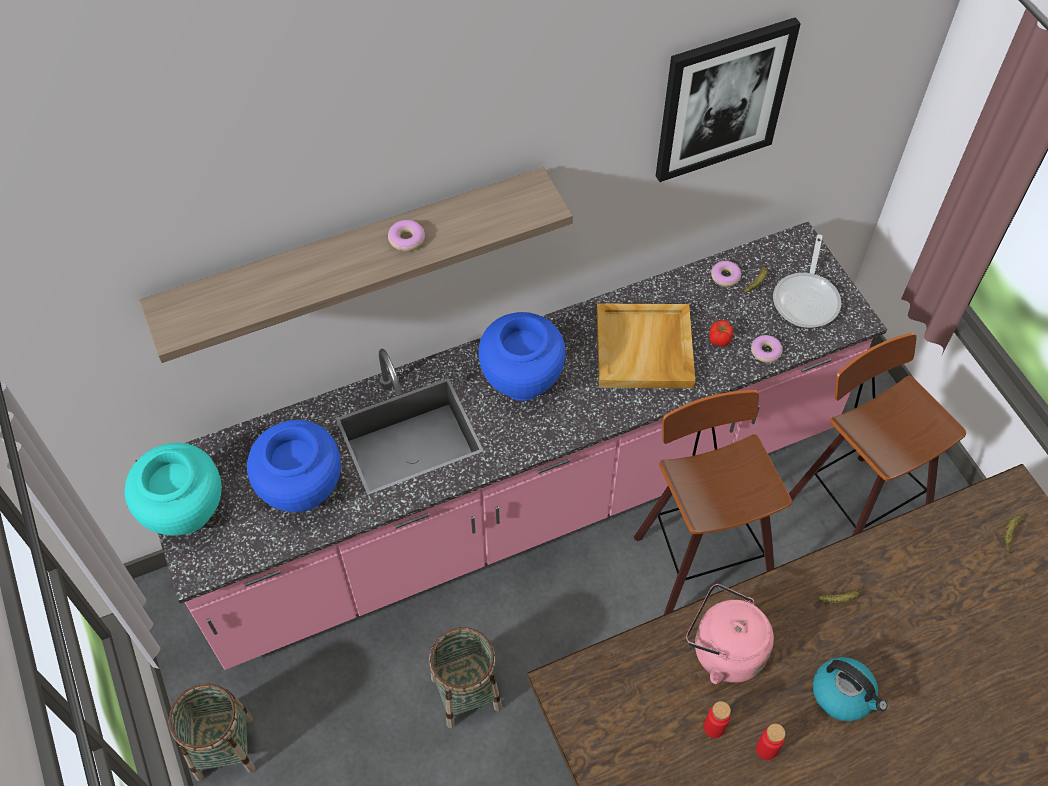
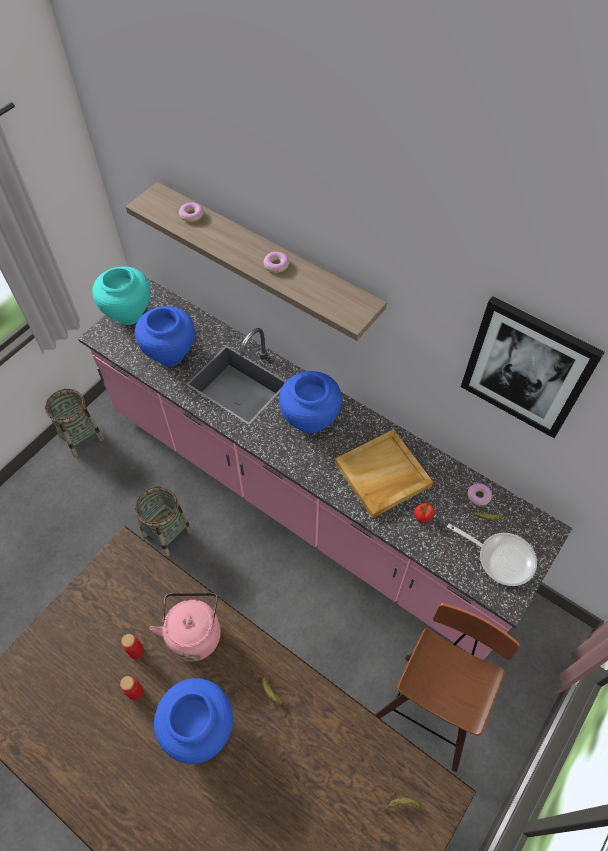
camera: 60 degrees right, 0 degrees up
(698, 561) = (326, 621): stool -> none
(765, 351) = (434, 550): donut -> donut (192, 215)
(807, 298) = (500, 557): frying pan -> frying pan turned 135 degrees counterclockwise
(843, 694) = (200, 728): kettle -> blue vase

